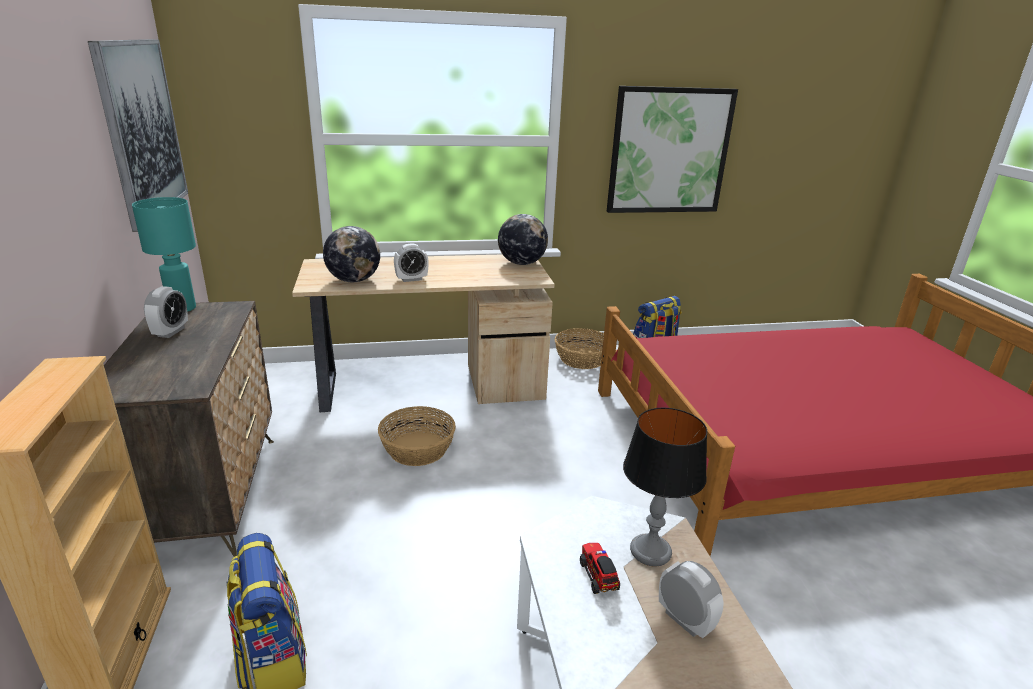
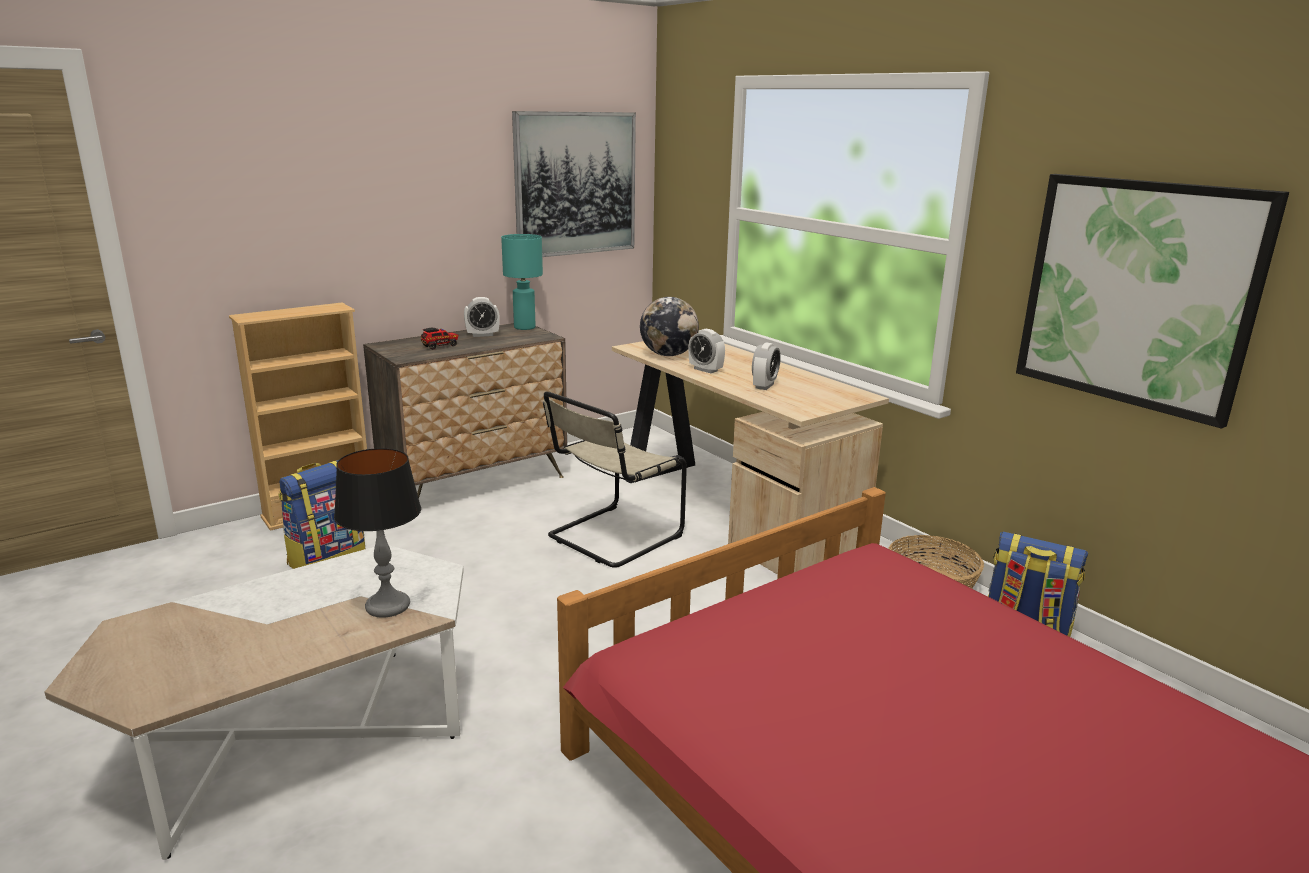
camera: 65 degrees right, 5 degrees down
(417, 449) = (611, 537): basket -> beige chair
(521, 263) = (839, 398): globe -> none
(598, 575) = (343, 585): toy truck -> toy truck (441, 346)
(684, 620) = (296, 634): alarm clock -> alarm clock (764, 386)

